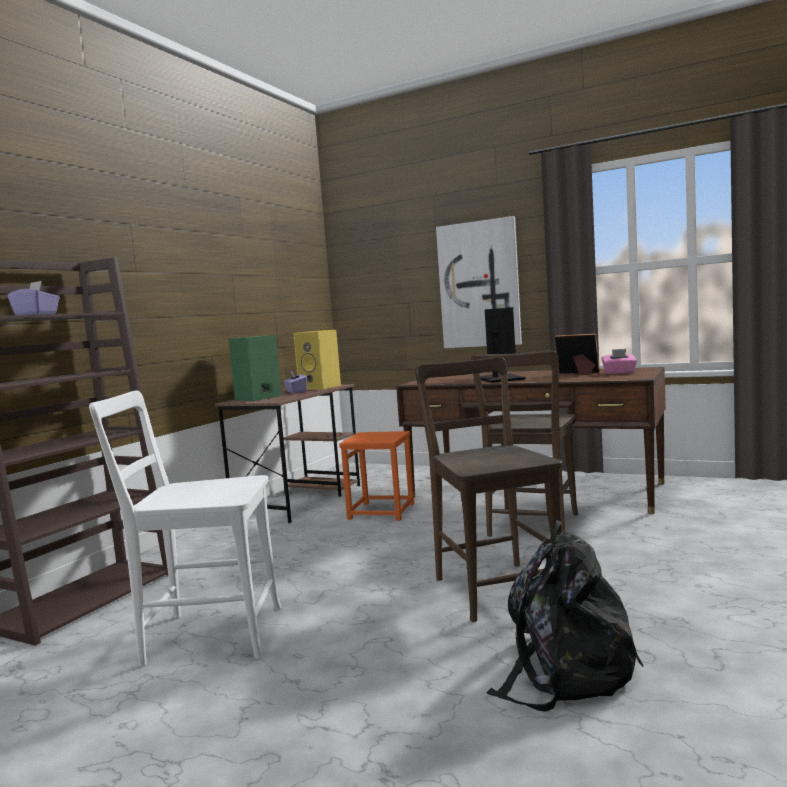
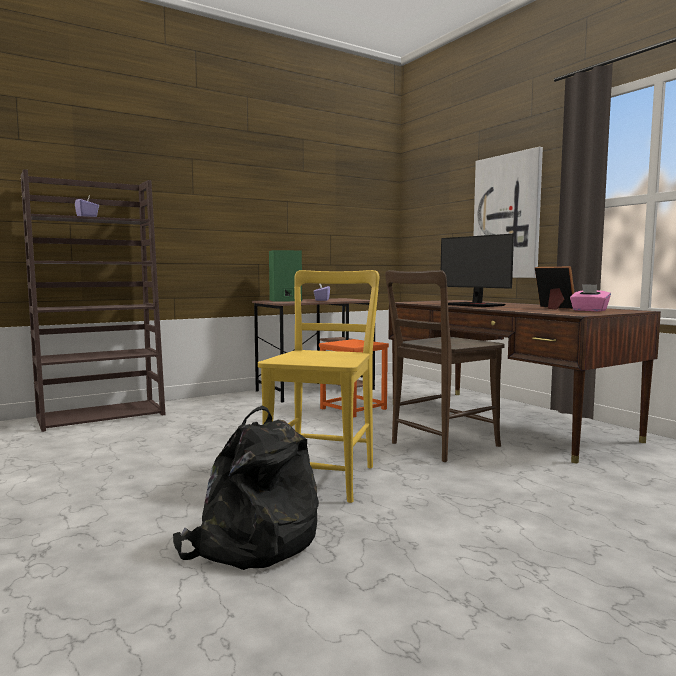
camera: 30 degrees right, 0 degrees up
(206, 635) = (113, 451): white chair -> none
(321, 387) = (349, 299): yellow speaker -> none
(494, 587) = (323, 476): brown chair -> yellow chair
(499, 379) = (475, 305): monitor -> monitor turned 120 degrees clockwise

